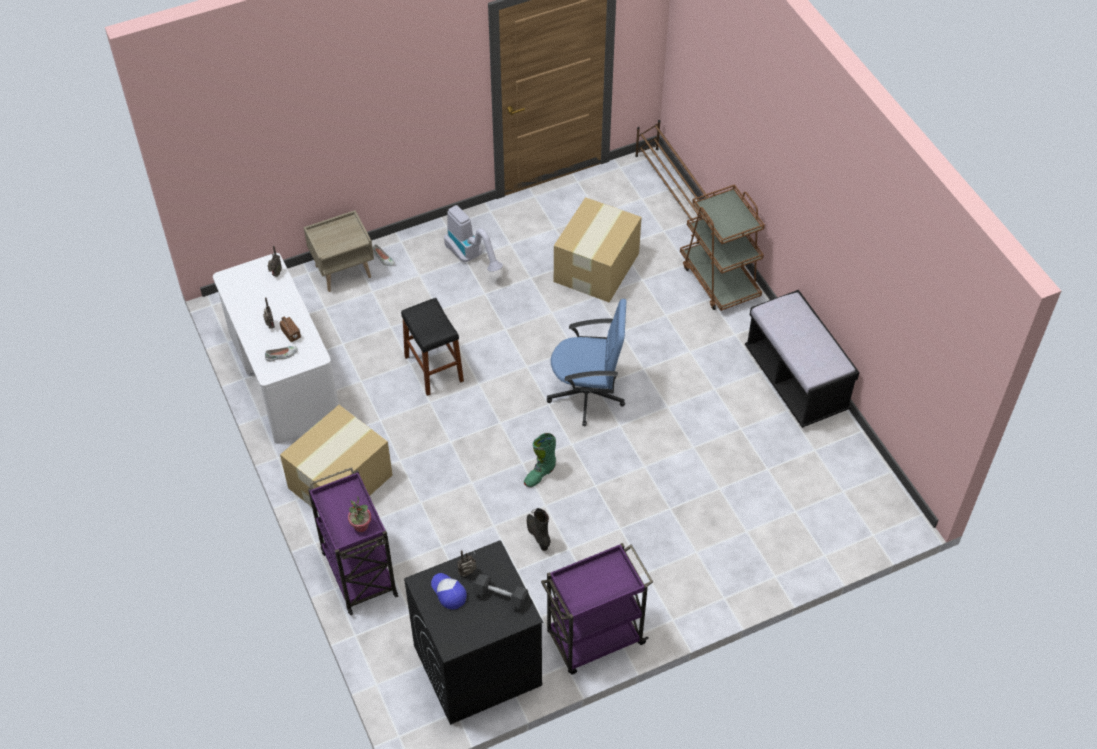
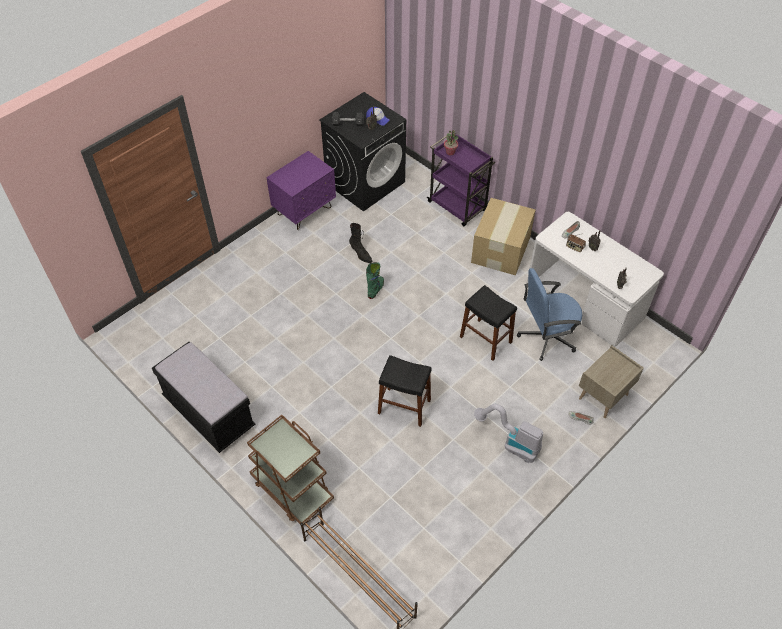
camera: 160 degrees right, 0 degrees up
(568, 323) = (404, 406): none -> black stool
(587, 394) = (365, 354): blue office chair -> blue office chair (546, 336)
(594, 639) = (304, 211): purple cart -> purple nightstand
(597, 267) = (402, 468): cardboard box -> none

